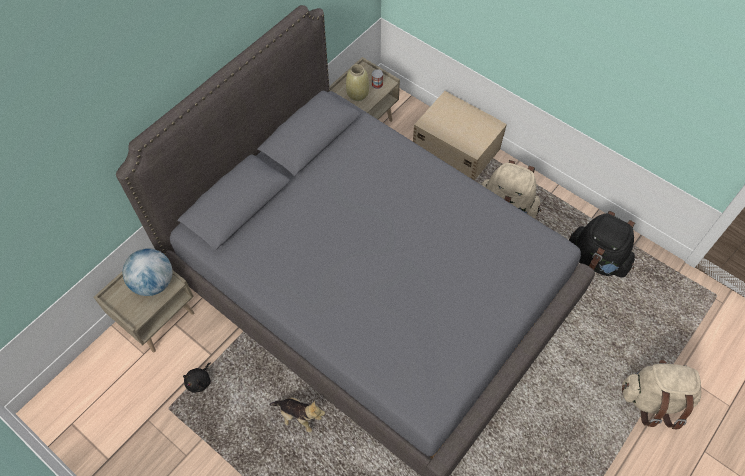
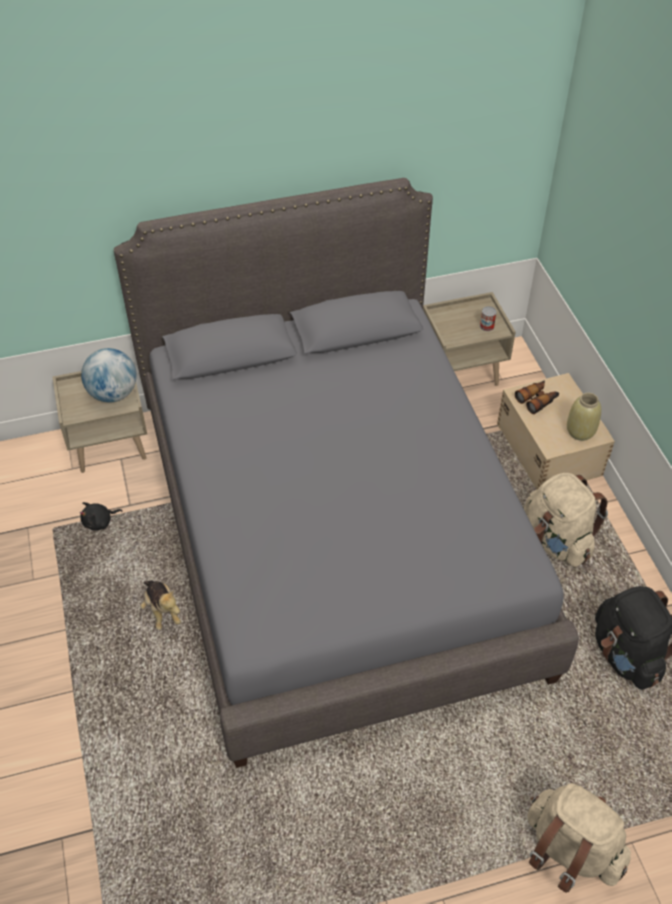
camera: 35 degrees right, 10 degrees down
(358, 94) = (457, 326): beige vase -> beige vase (580, 432)
(440, 120) = (537, 400): none -> binoculars

